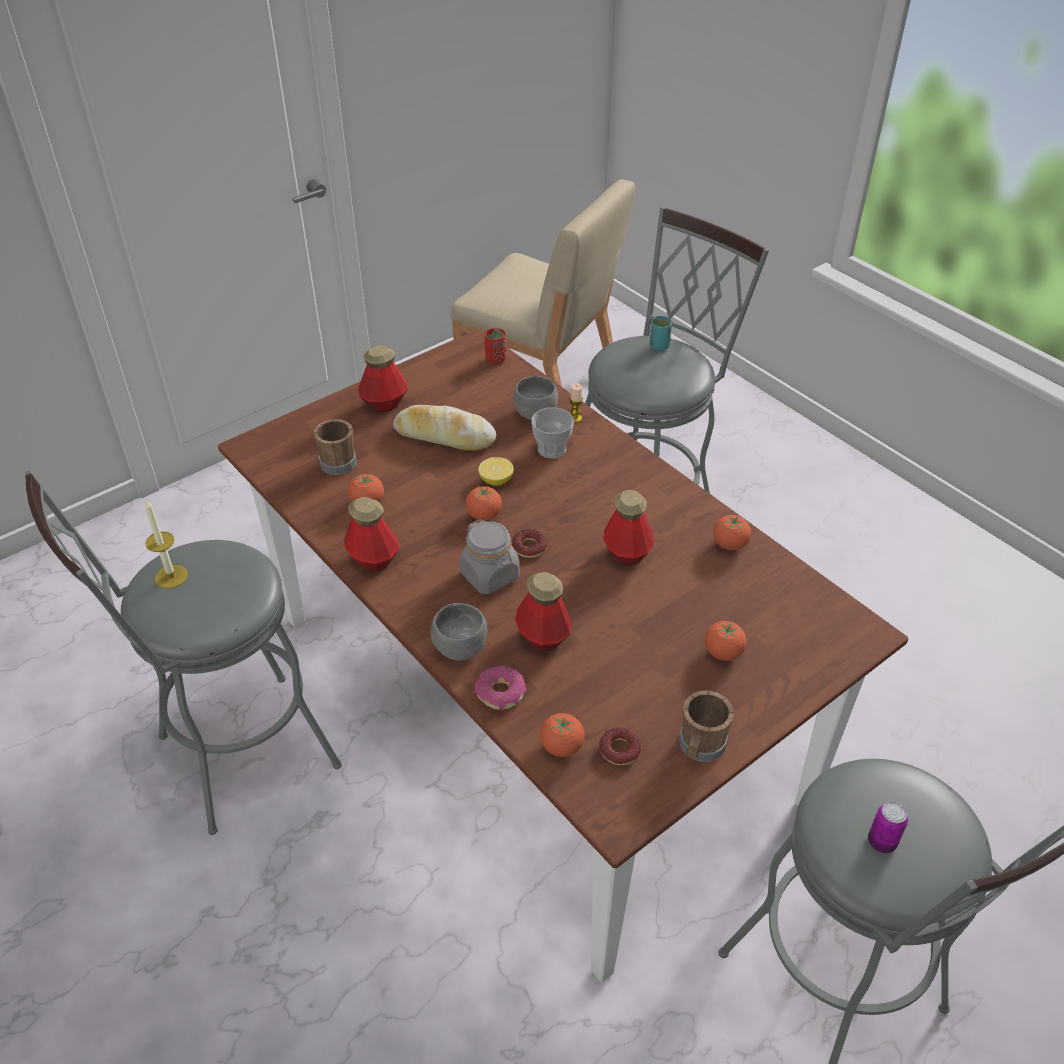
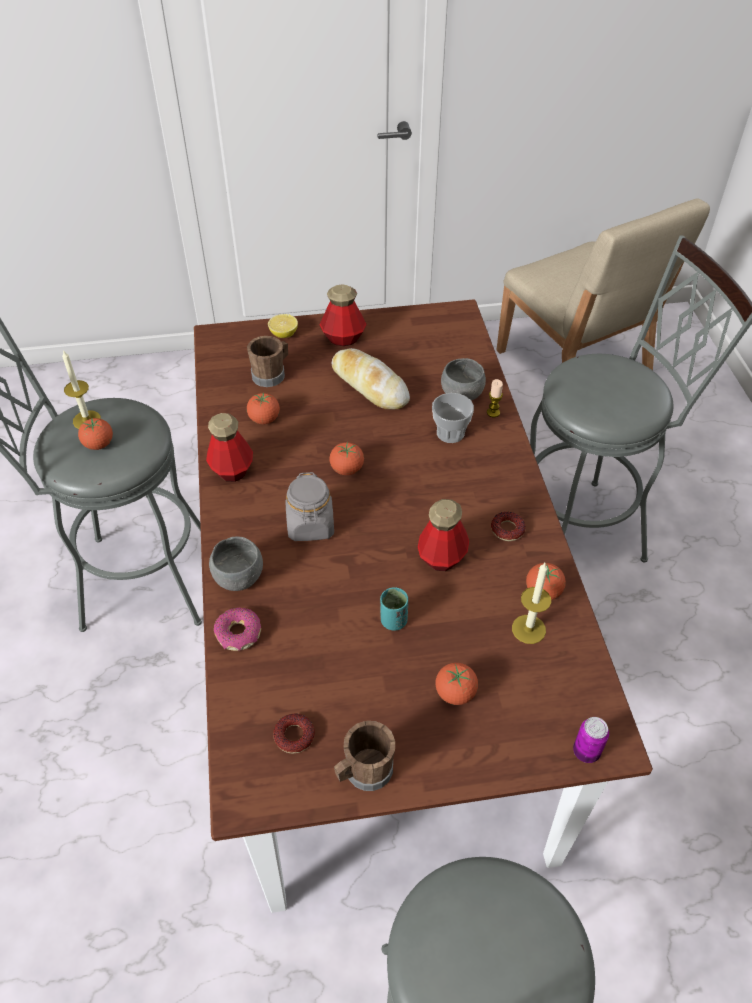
camera: 30 degrees right, 5 degrees up
(495, 359) = (465, 332): red cup -> none
(496, 481) = (381, 442): lemon -> lemon (283, 334)
(529, 547) = (362, 514): donut -> donut (507, 529)
(543, 637) = (311, 600): bottle -> none
(561, 747) = (249, 707): tomato -> tomato (99, 444)
(659, 346) = (629, 373): turquoise cup -> turquoise cup (393, 621)
(741, 578) = (528, 629): none -> candle
(881, 842) = (467, 959): can -> can (586, 751)

